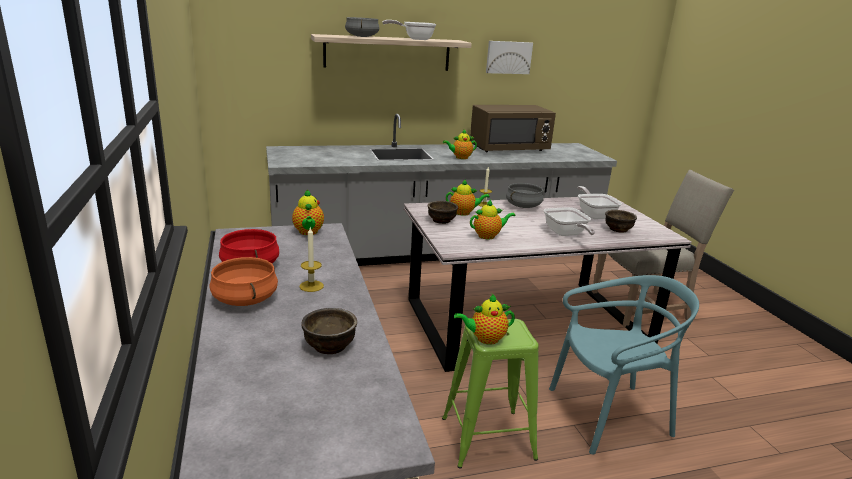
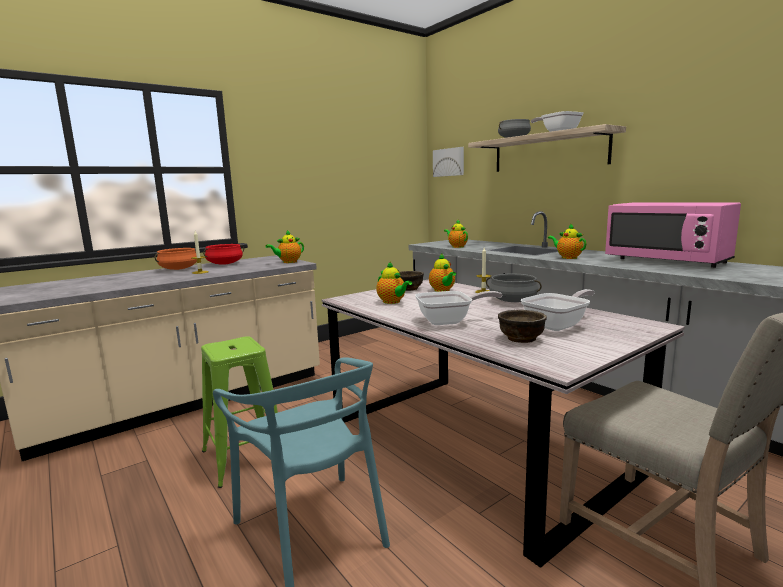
camera: 70 degrees right, 10 degrees down
(330, 346) = (119, 283): brown bowl -> none
(485, 338) = (220, 343): teapot -> teapot (457, 246)
(508, 57) = (697, 138): picture -> picture (449, 162)
(509, 149) = (667, 261): brown microwave -> pink microwave
(566, 234) = (449, 321): frying pan -> frying pan turned 150 degrees counterclockwise

